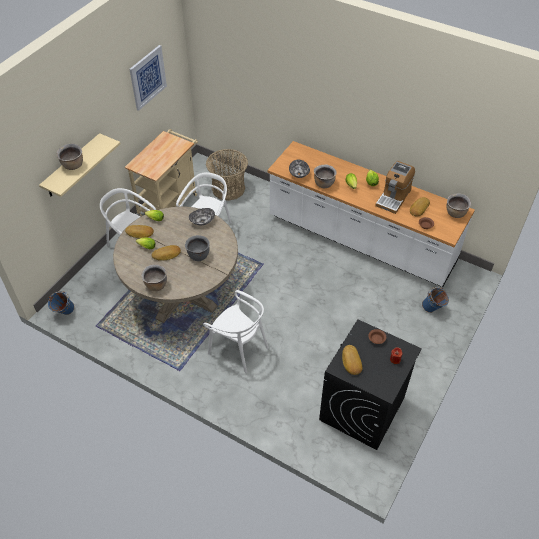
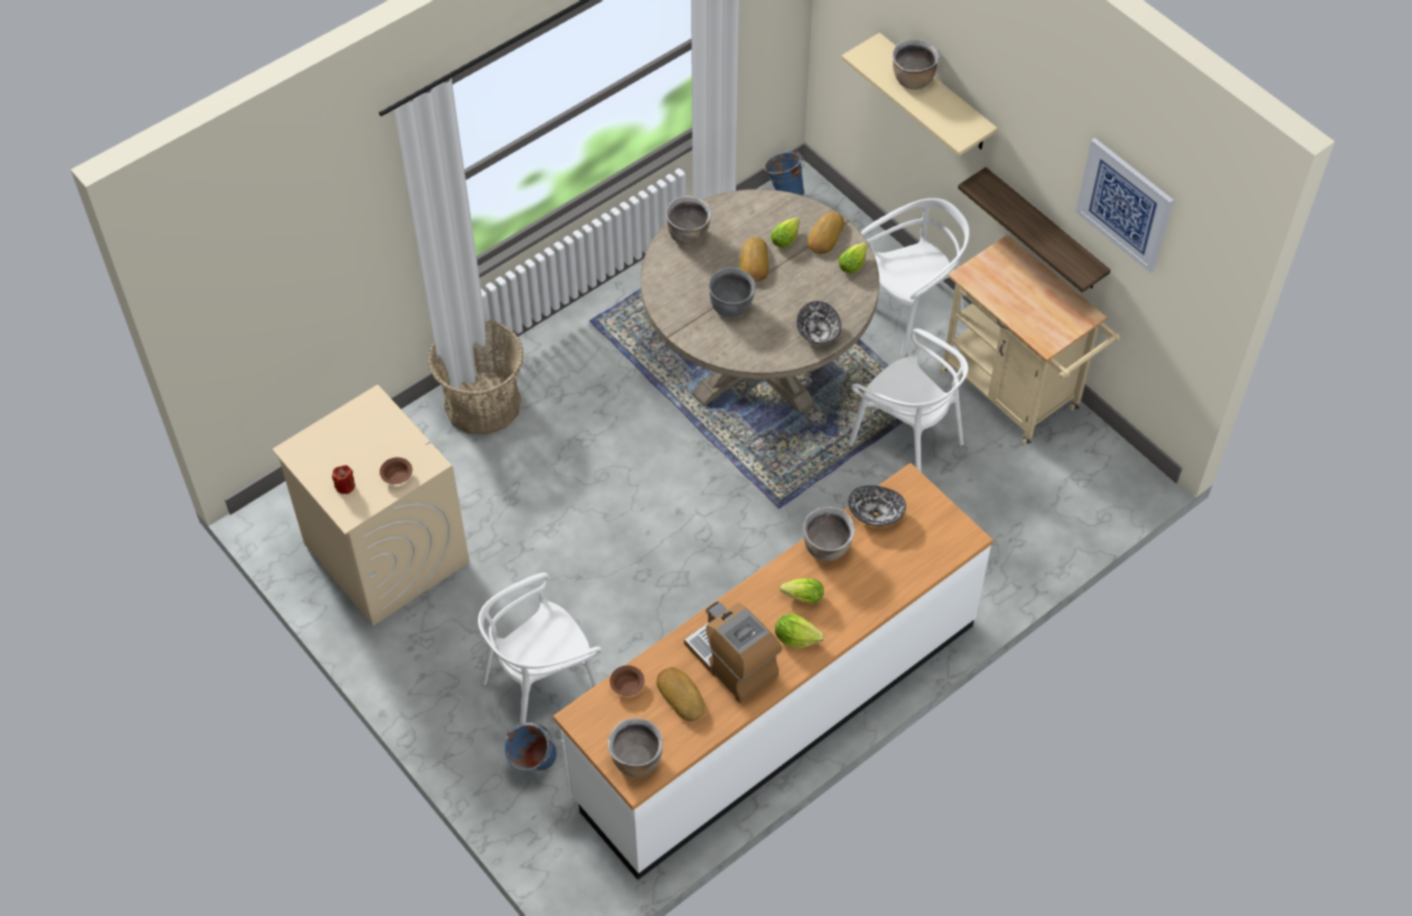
camera: 110 degrees right, 5 degrees up
(131, 143) = (1044, 231): none -> shelf
(228, 188) = (1027, 508): basket -> basket (482, 403)
(238, 348) = (595, 413): white chair -> white chair (542, 687)
(351, 361) = (375, 424): bread -> none
(362, 409) = (385, 552): black washing machine -> beige washing machine

